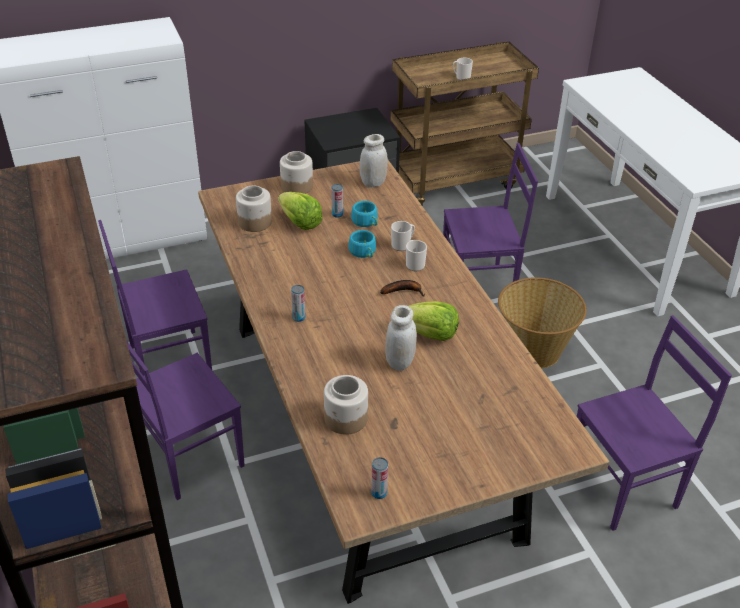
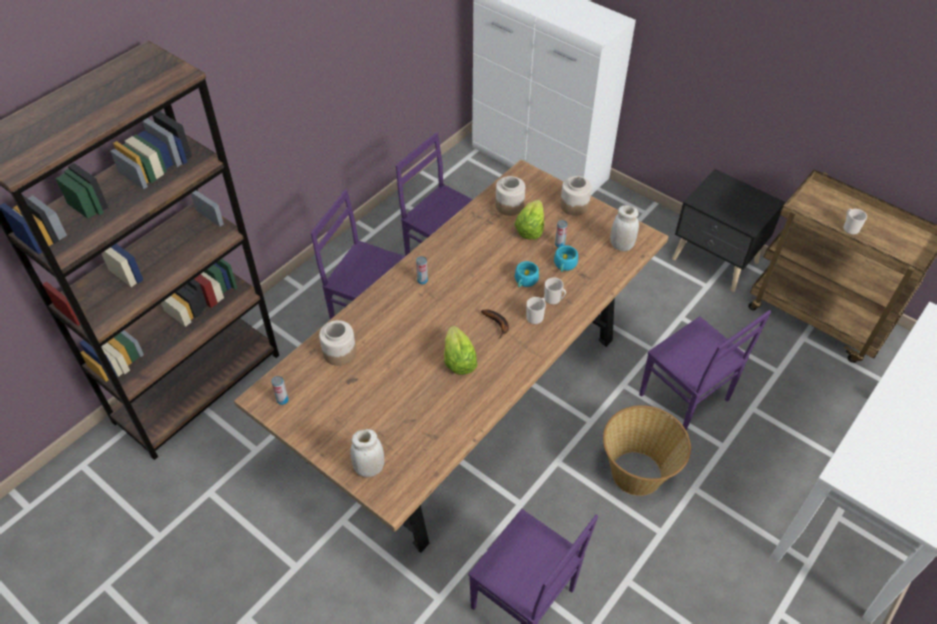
camera: 60 degrees right, 10 degrees up
(400, 362) = (416, 357): white jar -> white jar (369, 468)

